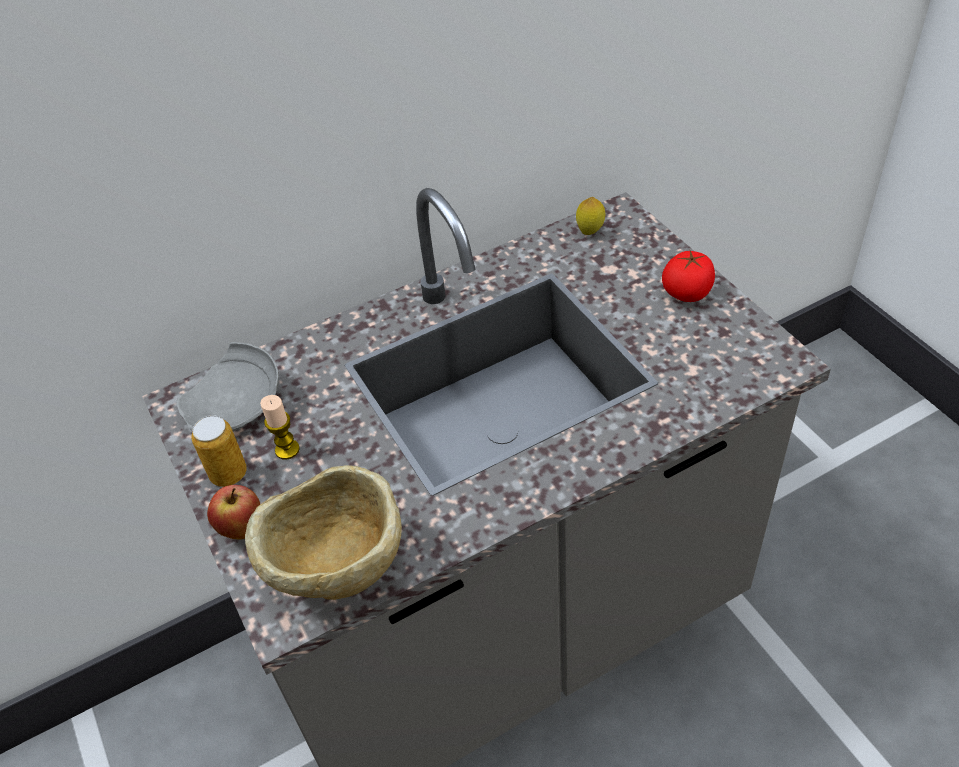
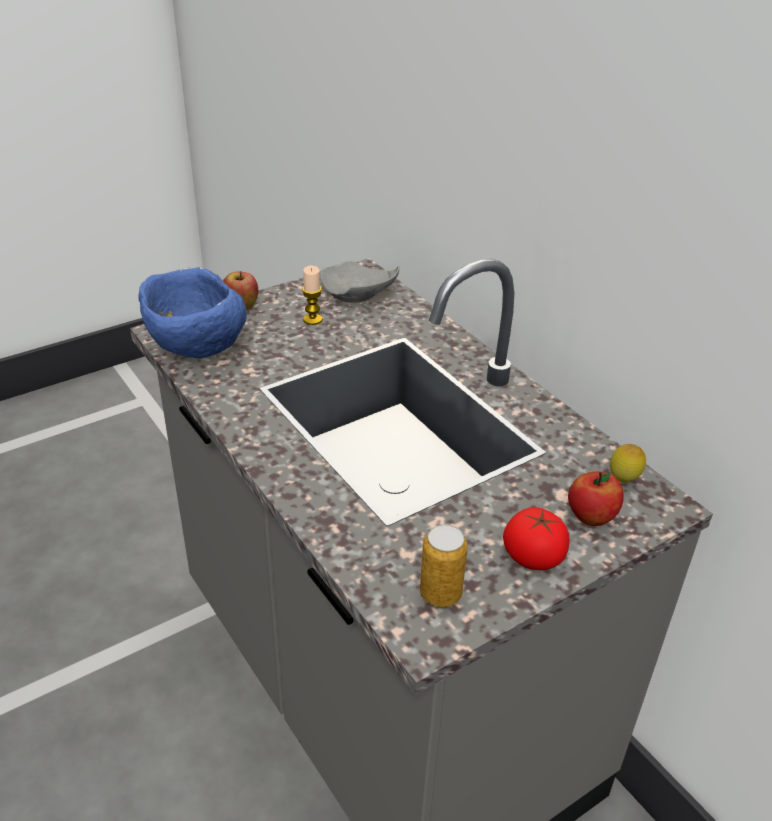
camera: 80 degrees right, 10 degrees down
(228, 474) = (291, 298): can -> can (440, 594)
(338, 571) = (196, 350): beige bowl -> blue bowl
(636, 255) = (590, 517): none -> apple

